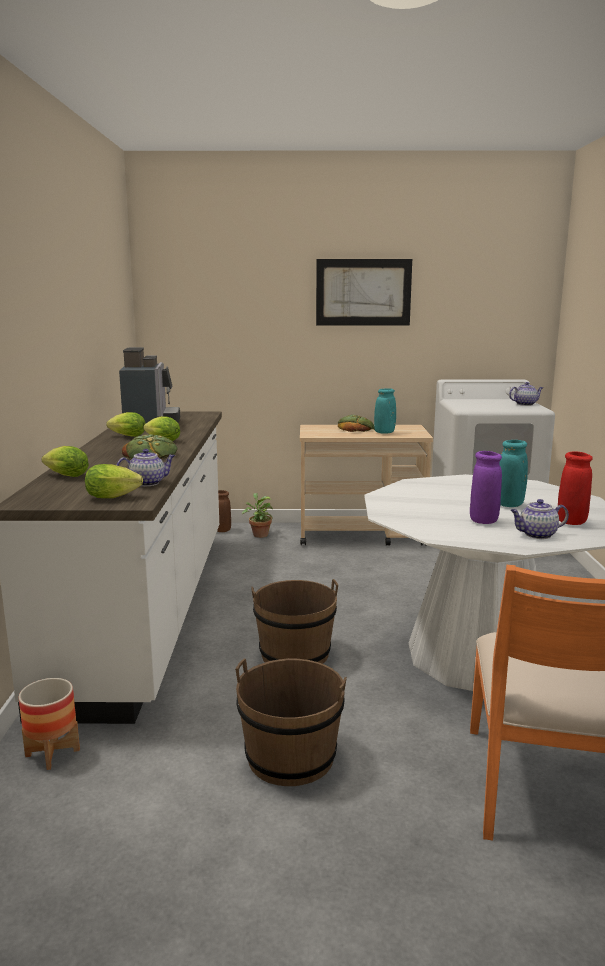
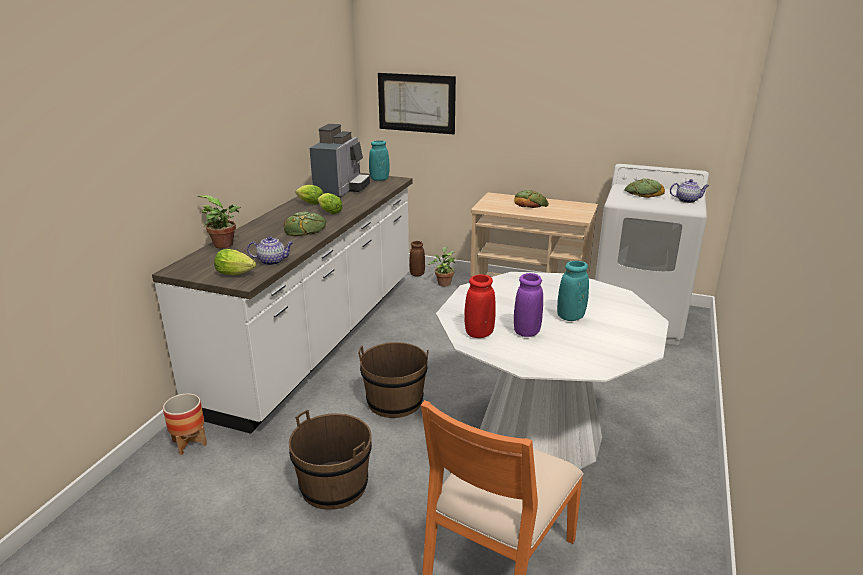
camera: 20 degrees right, 10 degrees up
(64, 476) = (226, 245): lettuce -> potted plant
(363, 292) = (552, 74): picture -> picture (416, 103)
(384, 432) = (551, 211): turquoise vase -> turquoise vase (379, 179)
(479, 402) = (643, 193): none -> bread
(536, 535) = (555, 356): teapot -> none
(571, 522) = (604, 347): red vase -> red vase (479, 334)

